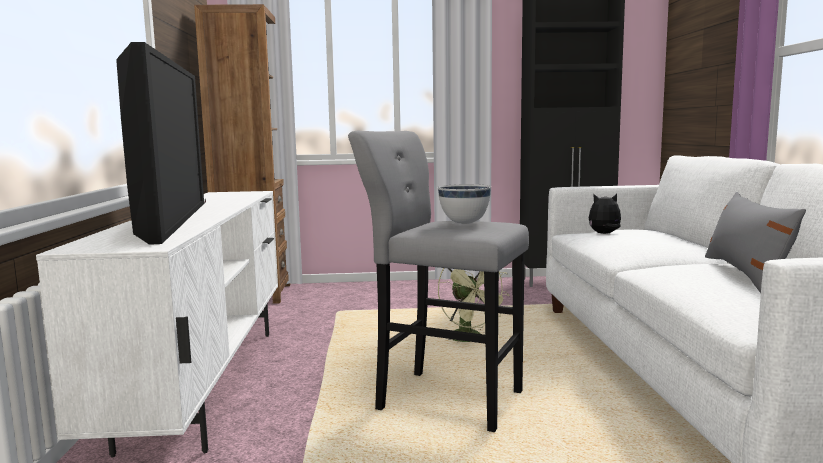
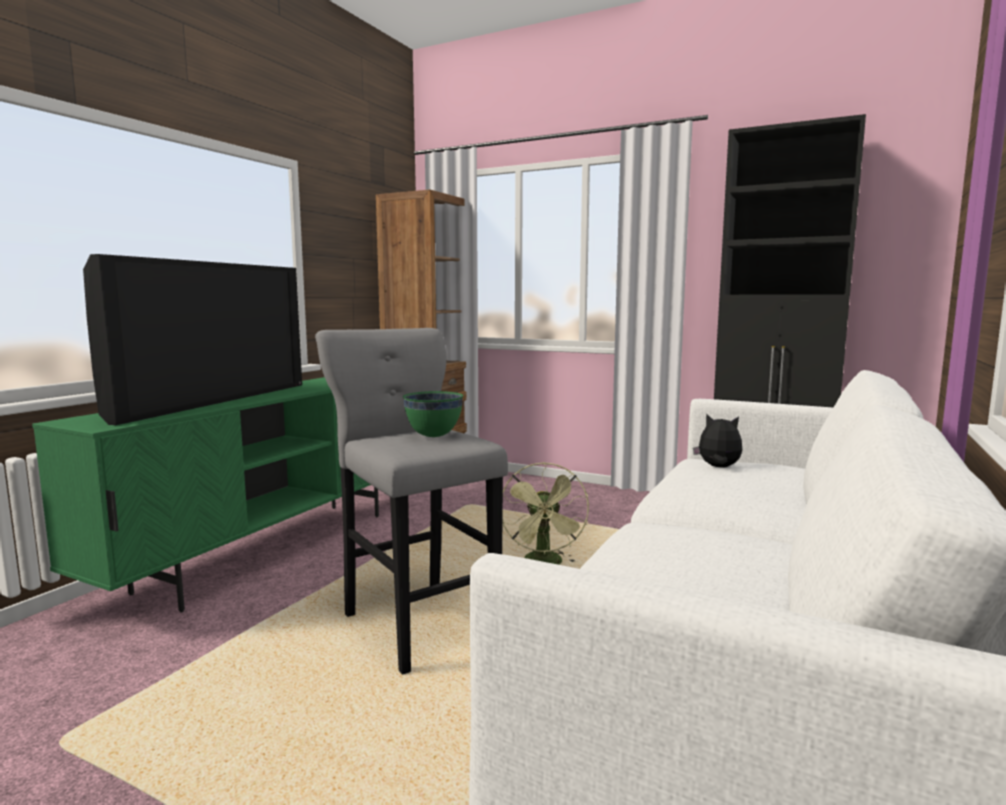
camera: 30 degrees right, 0 degrees up
(208, 382) = (274, 549): white tv stand -> green tv stand
(464, 223) = (434, 436): white bowl -> green bowl
(746, 274) = (724, 563): grey pillow -> none

